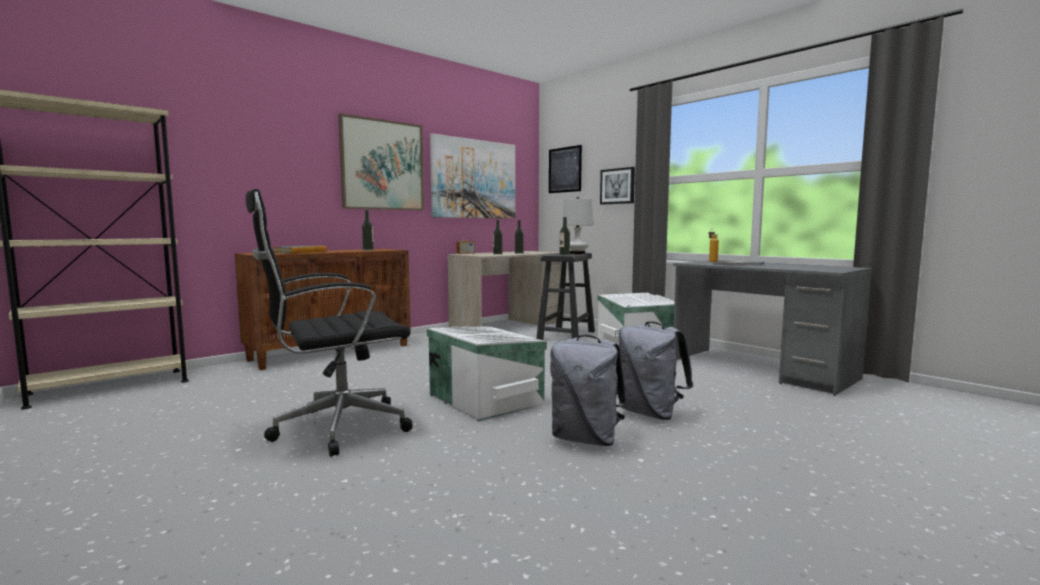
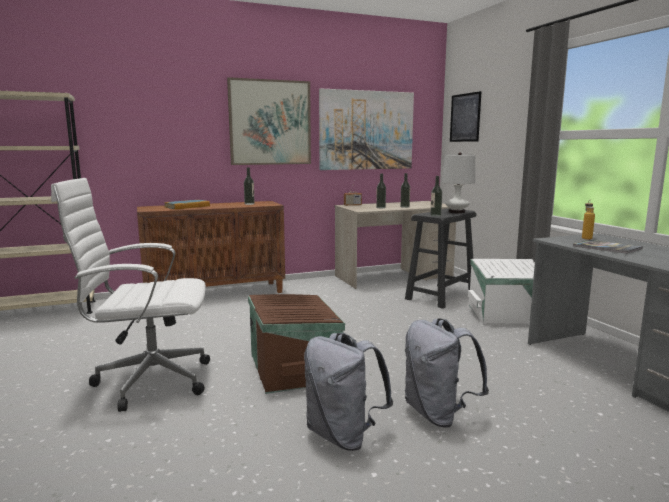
camera: 20 degrees right, 5 degrees up
(335, 429) = (147, 381): black office chair -> white office chair
(486, 398) = (295, 367): white storage box -> brown storage box
(617, 186) = (512, 138): picture -> none

